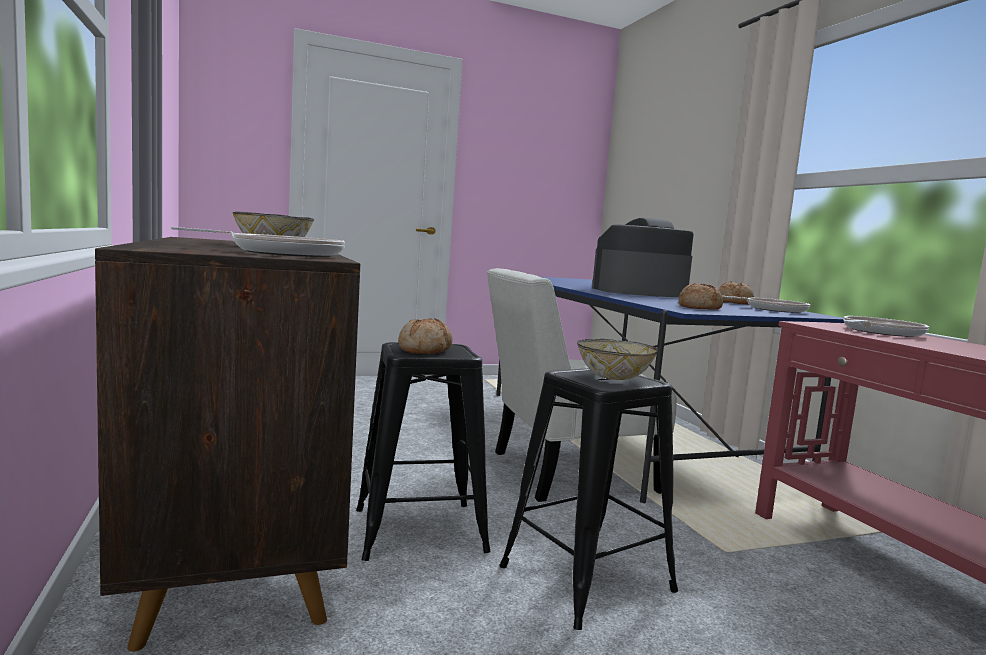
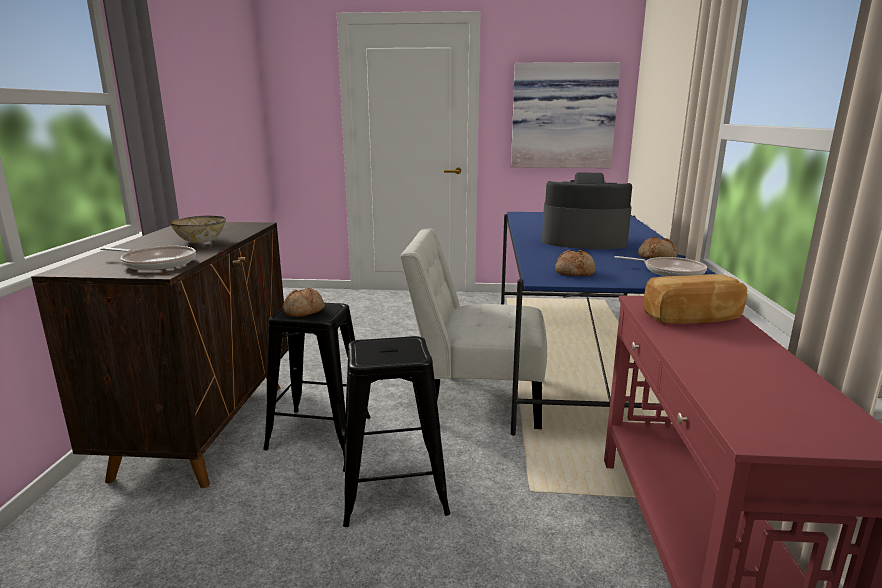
camera: 25 degrees right, 10 degrees up
(540, 181) = (562, 116): none -> picture
(612, 377) = (393, 350): bowl -> none
(880, 332) = (693, 318): frying pan -> bread

